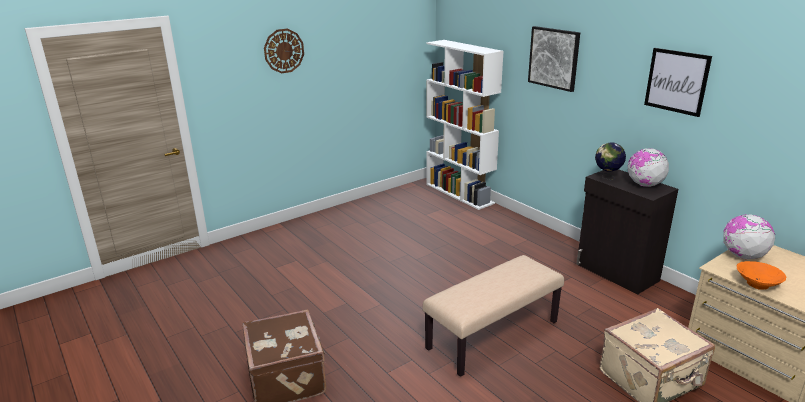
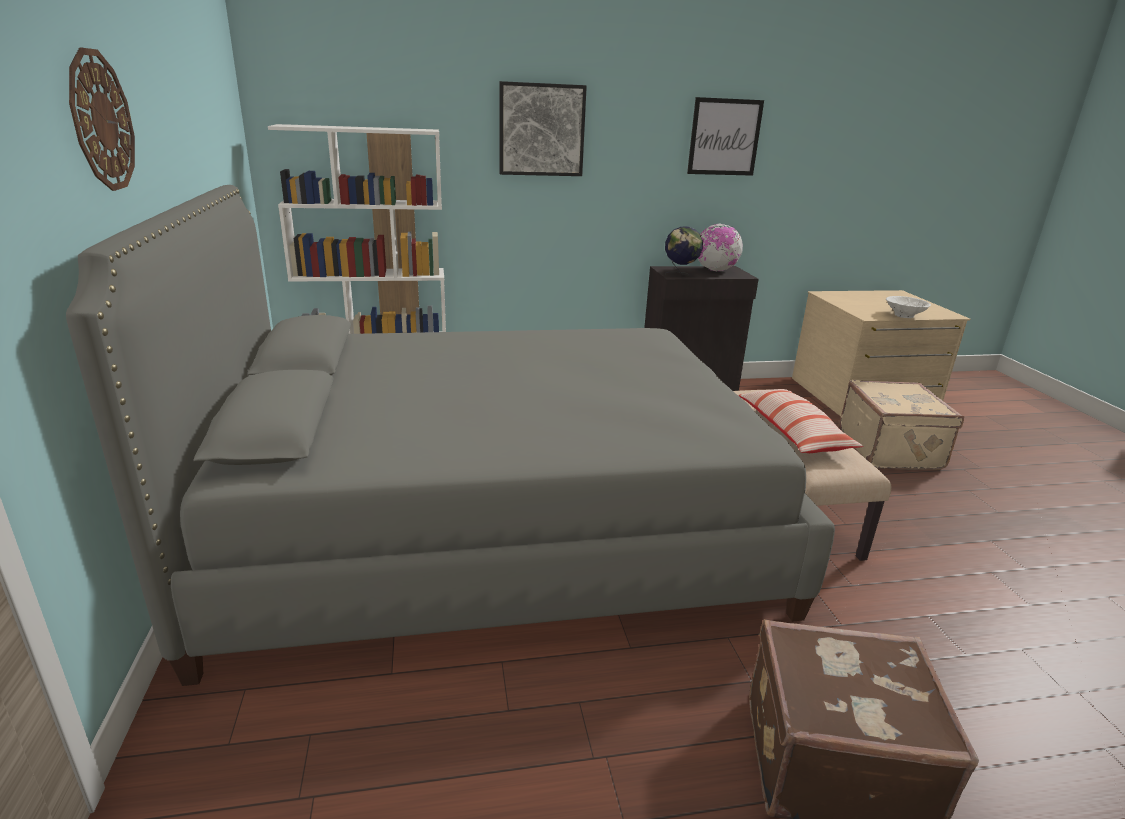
camera: 65 degrees left, 0 degrees up
(381, 257) = (494, 524): none -> grey bed
(482, 283) = (793, 432): none -> pillow
(742, 256) = (847, 303): globe -> none
(757, 284) = (904, 315): orange bowl -> white bowl

